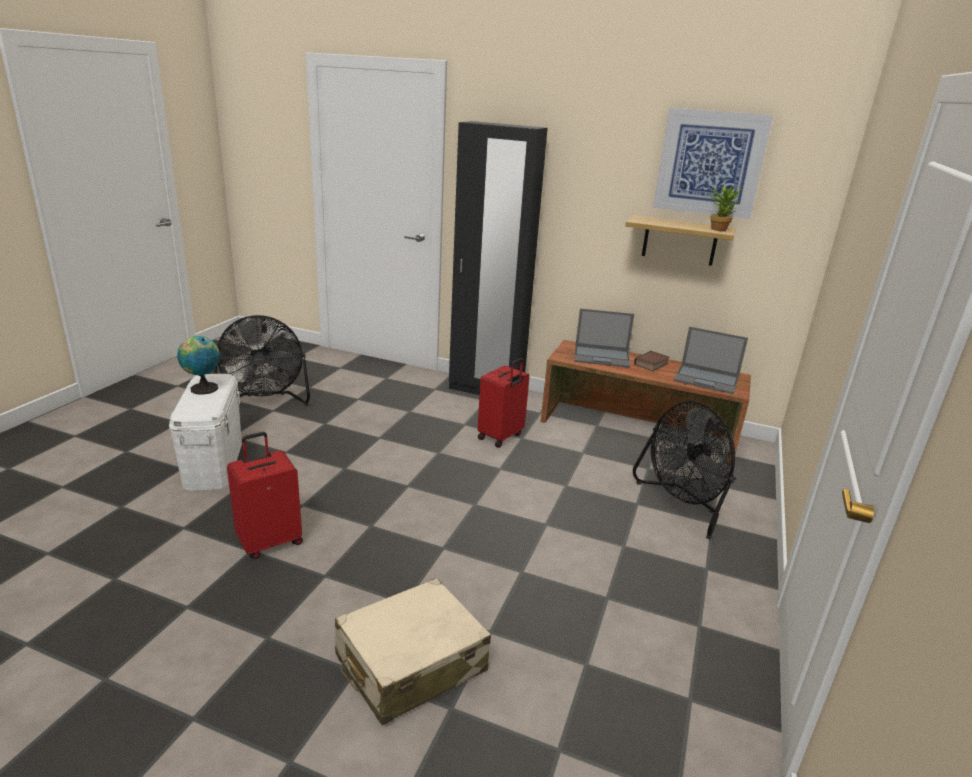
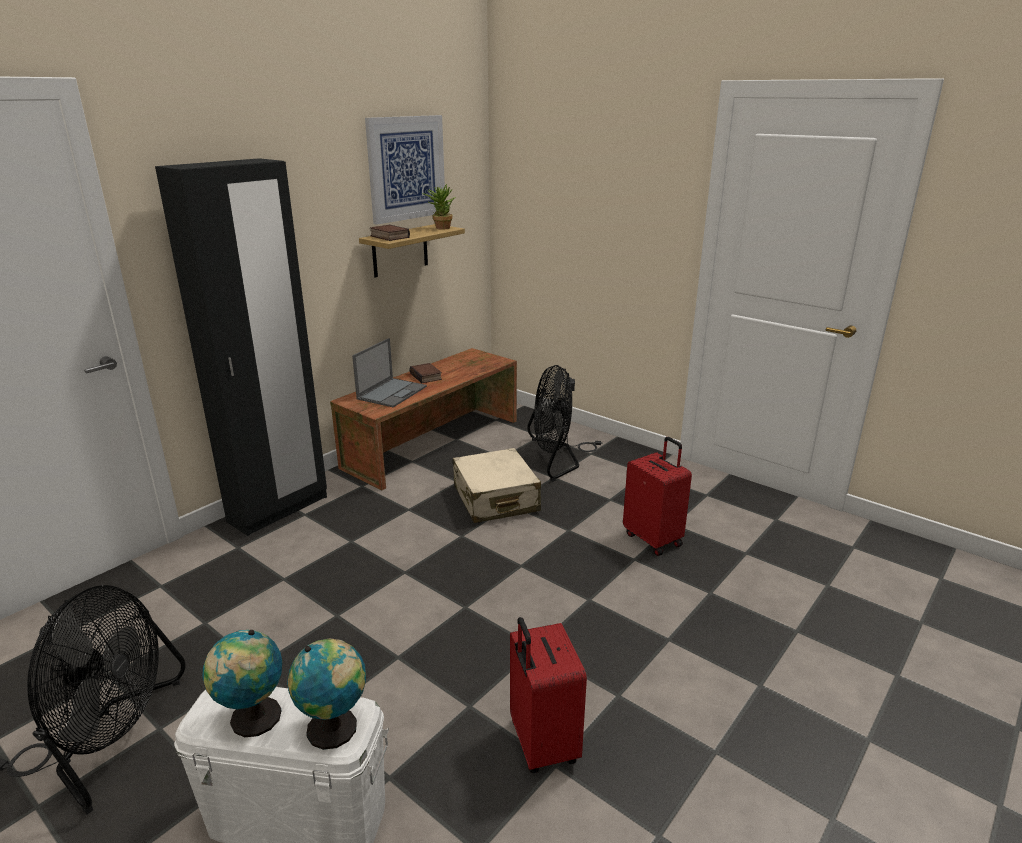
camera: 70 degrees left, 0 degrees up
(193, 409) = (335, 728): none -> globe
(410, 664) = (749, 646): beige suitcase -> beige suitcase (495, 499)
(501, 437) = (397, 521): red suitcase -> red suitcase (653, 539)
(650, 220) = (388, 237): none -> book
(683, 502) = (559, 456): black fan -> black fan turned 90 degrees clockwise
(707, 379) = (472, 364): laptop -> none

